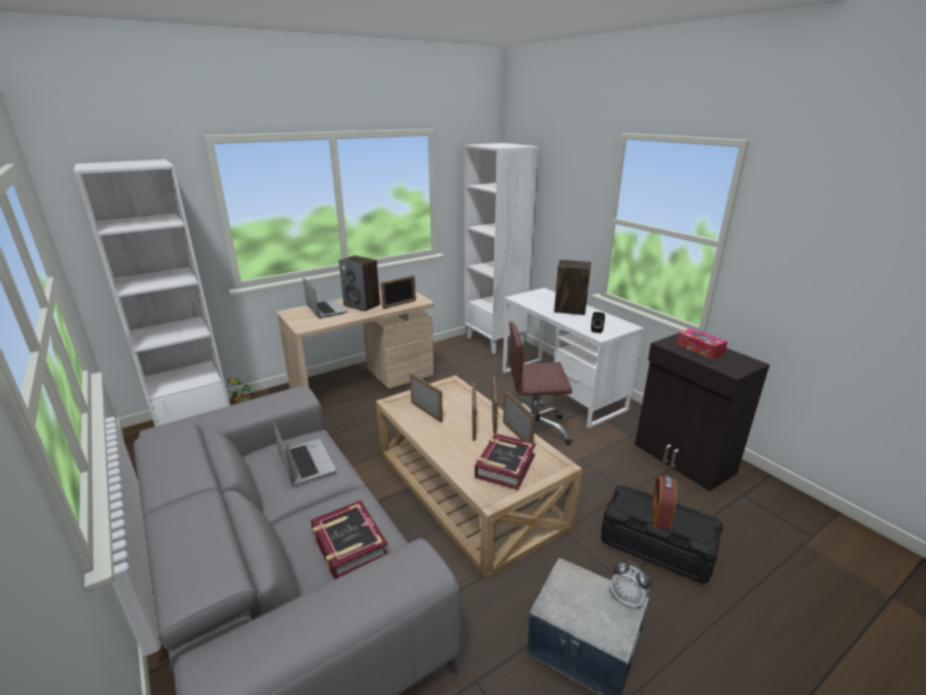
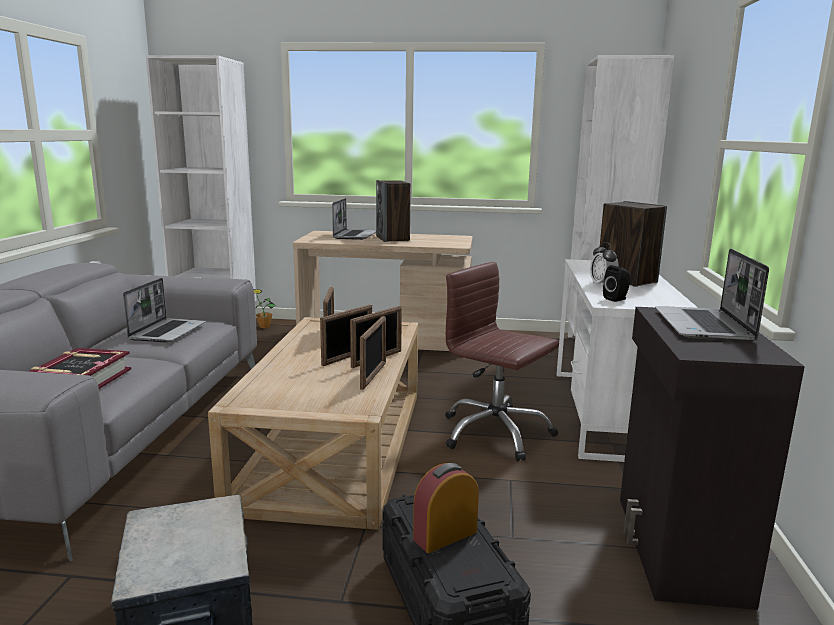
camera: 40 degrees right, 10 degrees down
(399, 304) = (429, 243): picture frame -> none
(504, 466) = (305, 390): book -> none
(627, 598) = (224, 560): alarm clock -> alarm clock (602, 285)
(699, 349) = (704, 326): tissue box -> laptop

